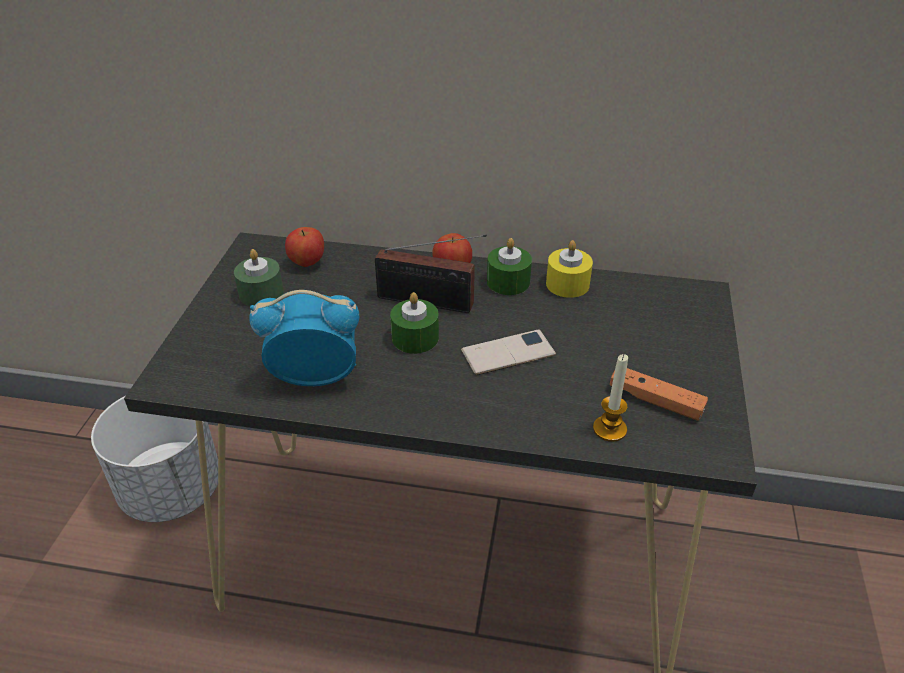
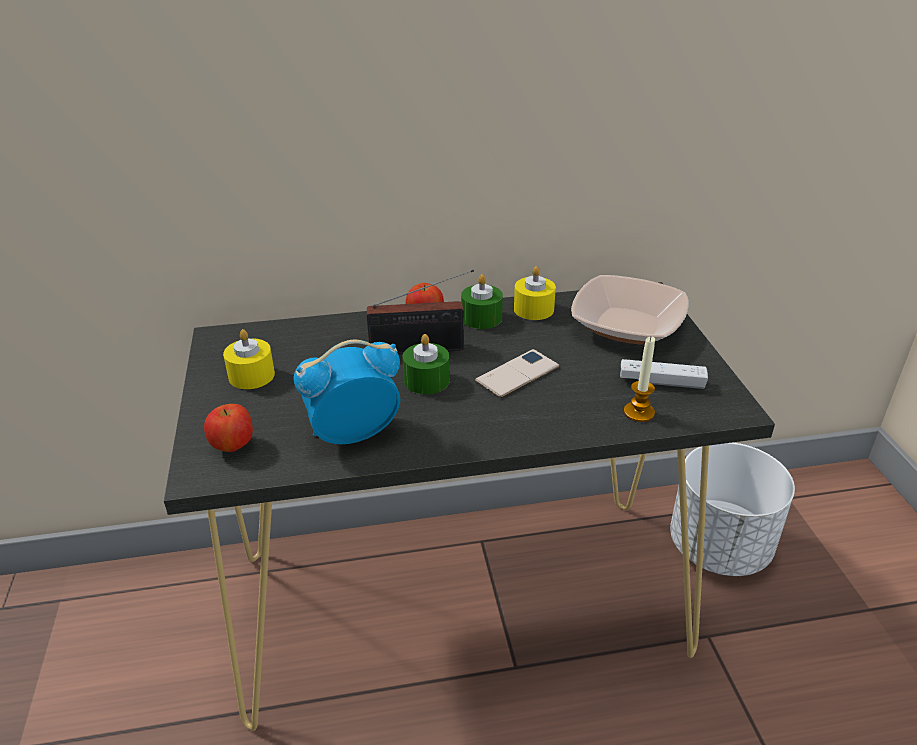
camera: 20 degrees left, 5 degrees down
(172, 491) = (144, 630): white planter -> white planter (720, 547)
(261, 293) = (251, 375): green candle -> yellow candle
(307, 263) = (282, 340): apple -> apple (233, 446)
(655, 401) = (661, 382): orange game controller -> white game controller
(657, 326) = (627, 326): none -> bowl

